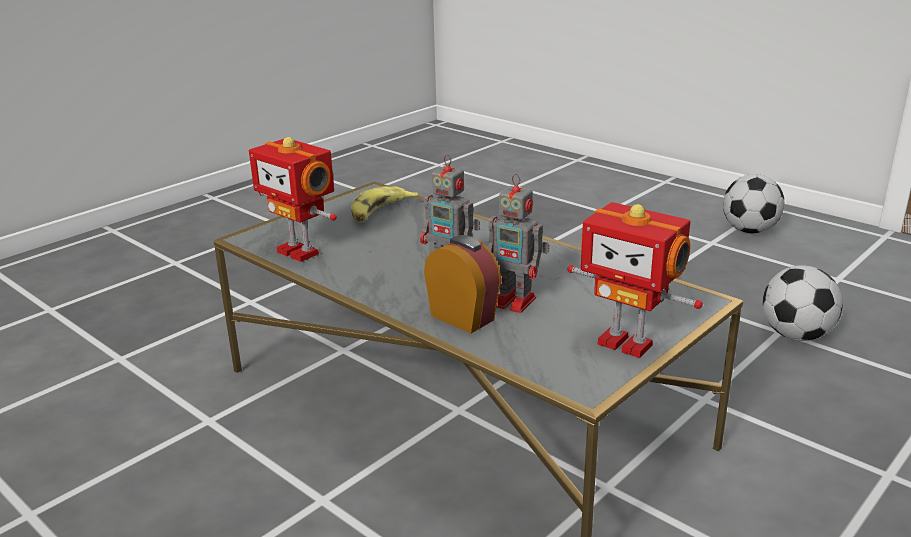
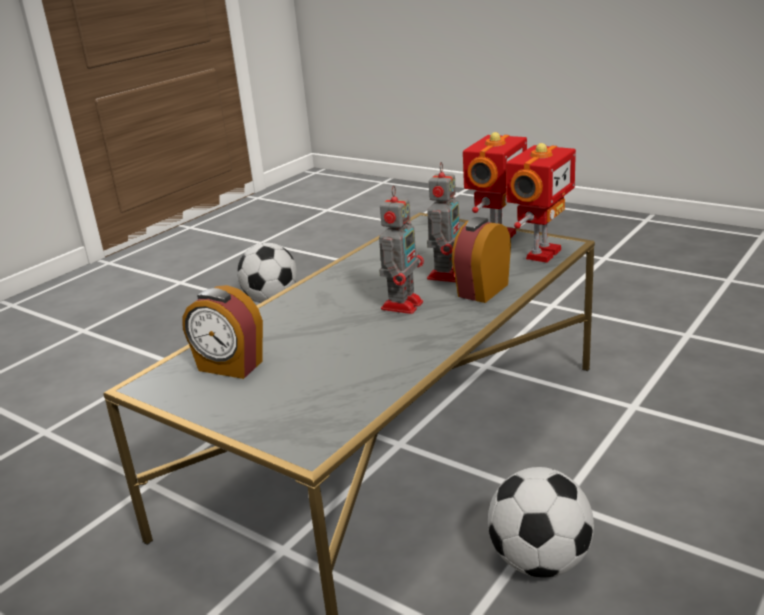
camera: 95 degrees left, 0 degrees up
(300, 252) = (352, 397): toy robot -> toy robot (541, 254)
(380, 212) = (229, 367): banana -> alarm clock
(749, 230) = (65, 313): football -> football (539, 561)

